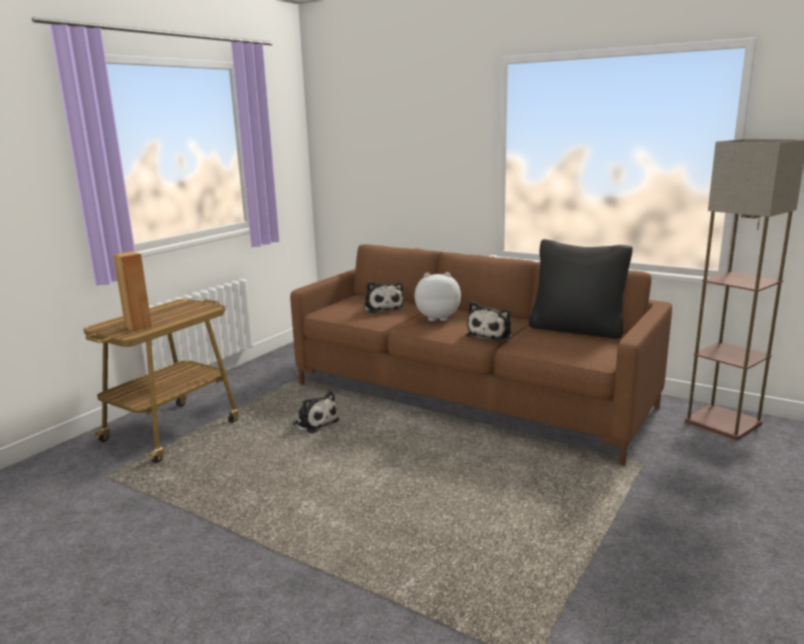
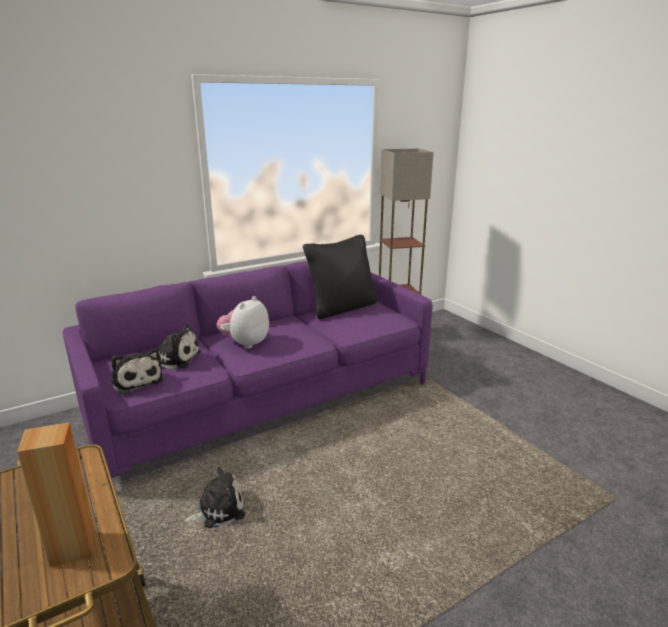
camera: 65 degrees left, 5 degrees up
(468, 396) = (265, 402): brown sofa -> purple sofa
(491, 334) = (311, 336): plush toy -> plush toy (136, 380)

